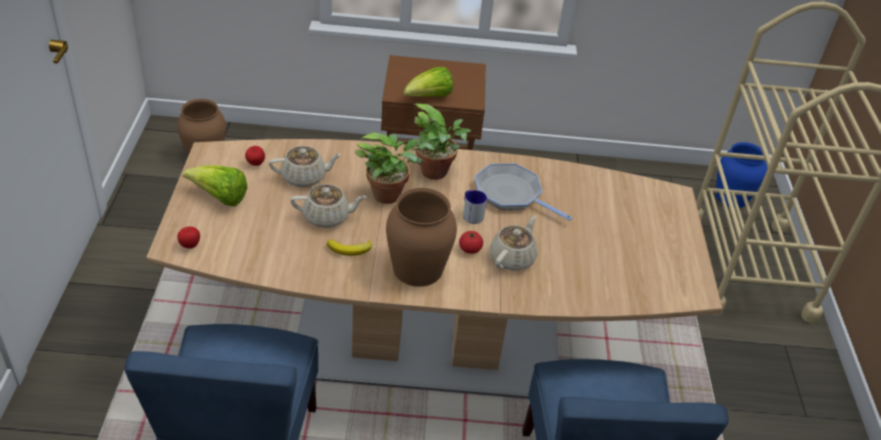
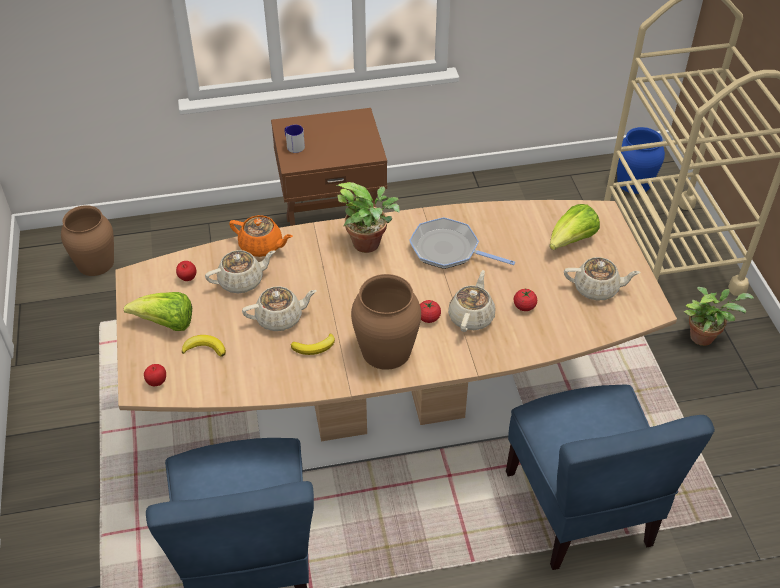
camera: 10 degrees left, 5 degrees up
(246, 227) = (205, 348): none -> banana
(335, 152) = (262, 246): none -> orange teapot
(390, 194) = (333, 279): potted plant -> potted plant (704, 336)
(429, 97) = (328, 159): lettuce -> lettuce (571, 241)
(471, 214) = (417, 280): mug -> mug (293, 145)
(568, 261) = (524, 306): none -> tomato
(648, 262) = (597, 289): none -> beige teapot

